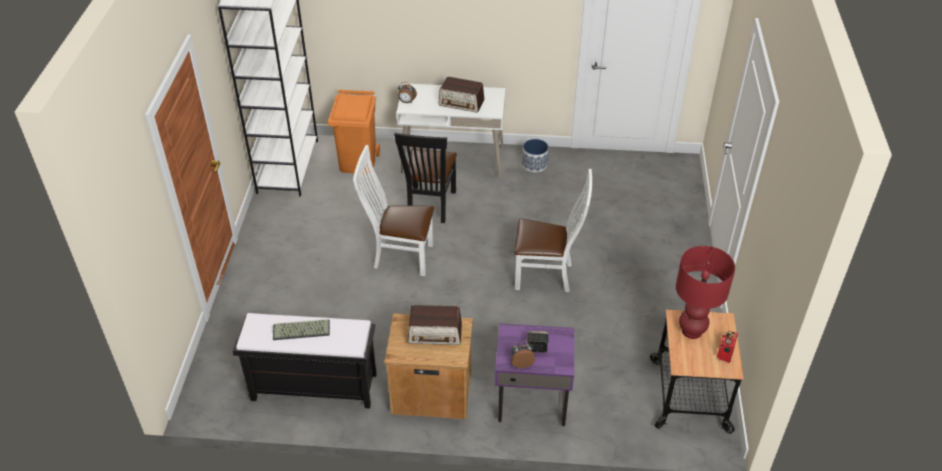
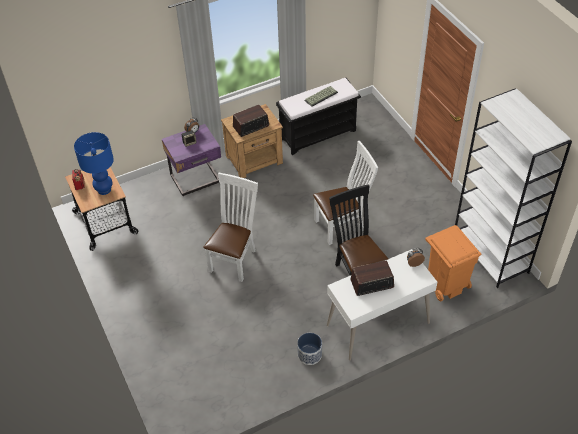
camera: 150 degrees right, 5 degrees up
(547, 275) = (235, 259): white chair -> white chair turned 135 degrees clockwise
(691, 331) = (104, 190): red table lamp -> blue table lamp

